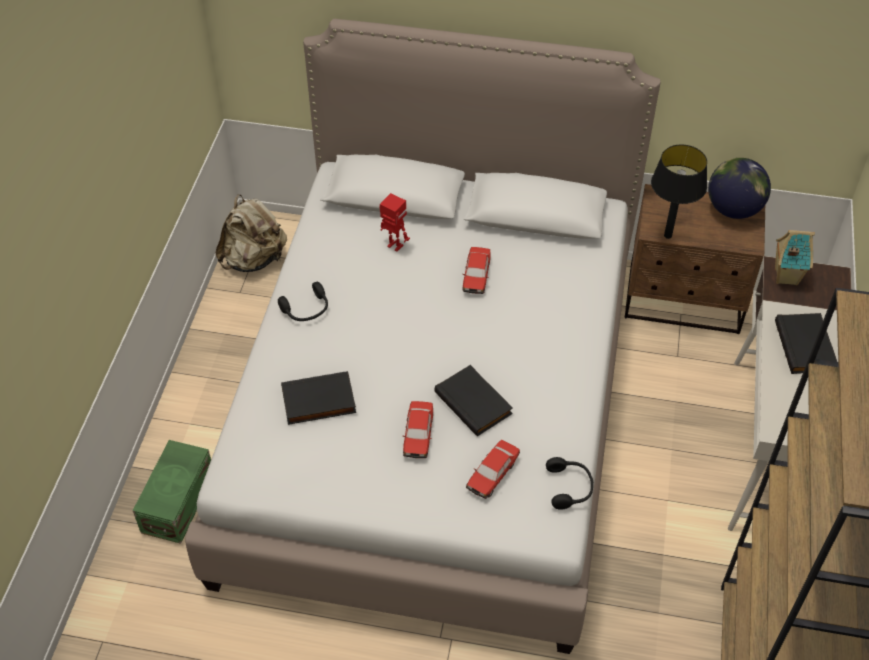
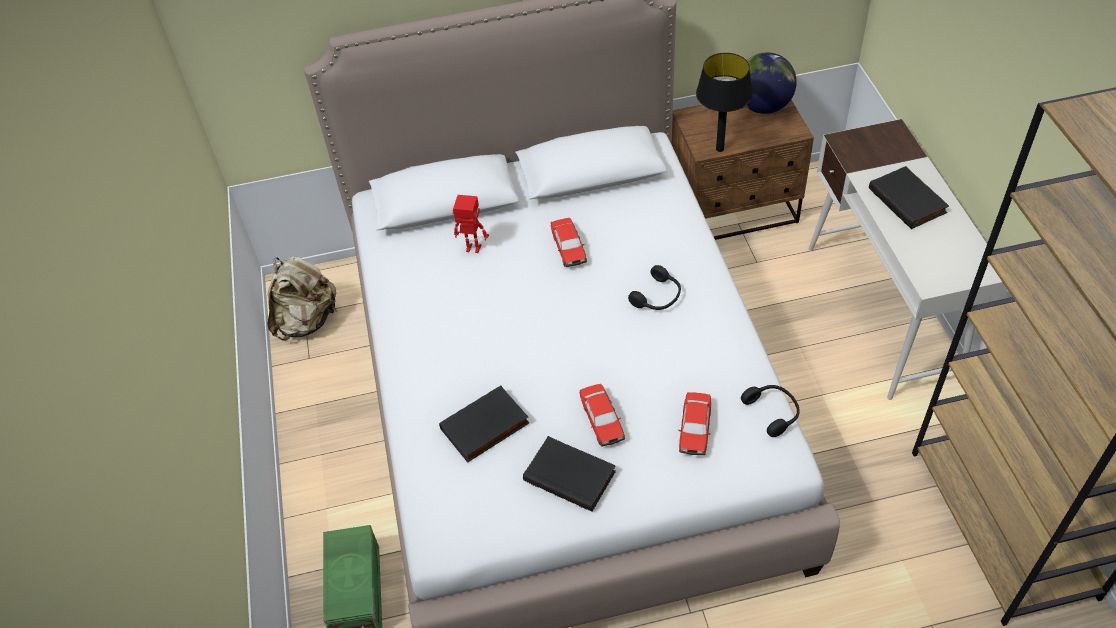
camera: 20 degrees left, 0 degrees up
(306, 310) = (420, 342): black headphones -> black headphones (658, 297)
(475, 402) = (637, 368): black book -> black book (571, 475)
(785, 276) = (852, 146): toy house -> none

